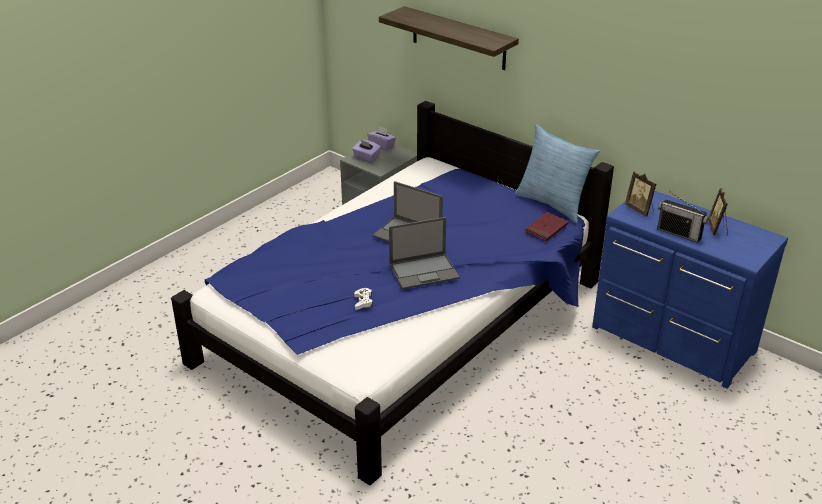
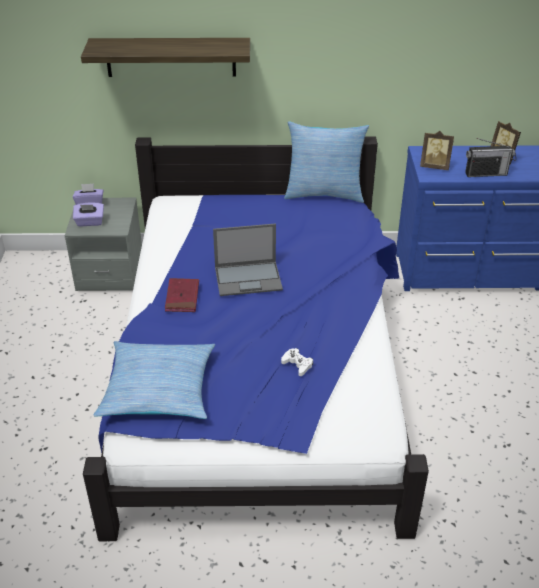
camera: 40 degrees left, 5 degrees up
(262, 272) = (158, 389): none -> pillow
(424, 271) = (309, 305): laptop -> none
(546, 229) = (349, 218): red book -> red book (182, 297)

